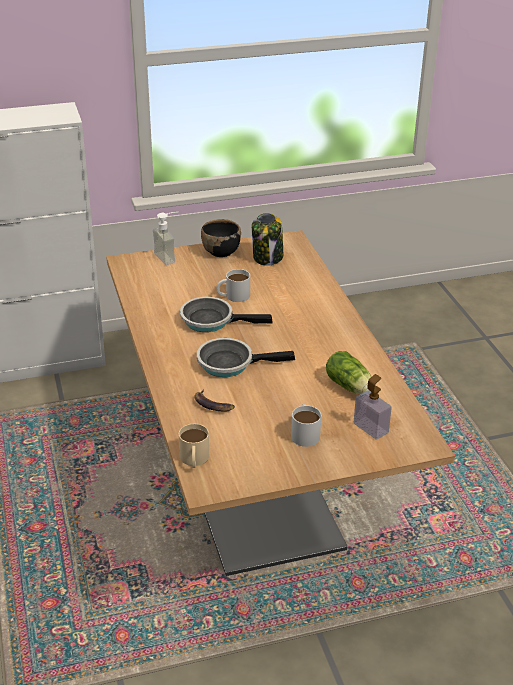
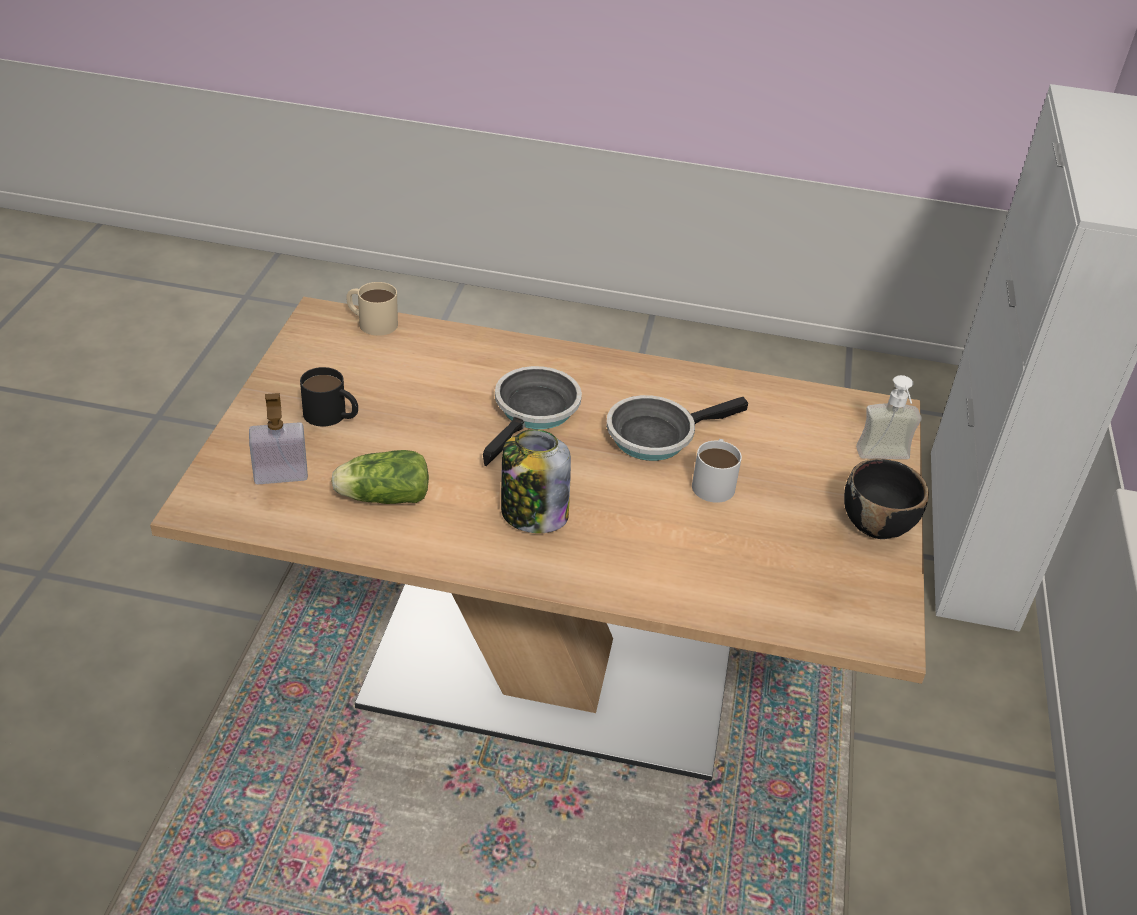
camera: 115 degrees right, 5 degrees up
(211, 320) = (656, 435): frying pan -> frying pan turned 150 degrees counterclockwise
(213, 404) = (458, 368): banana -> none
(268, 257) = (825, 573): jar -> jar (532, 514)
(305, 432) = (332, 416): white mug -> black mug

